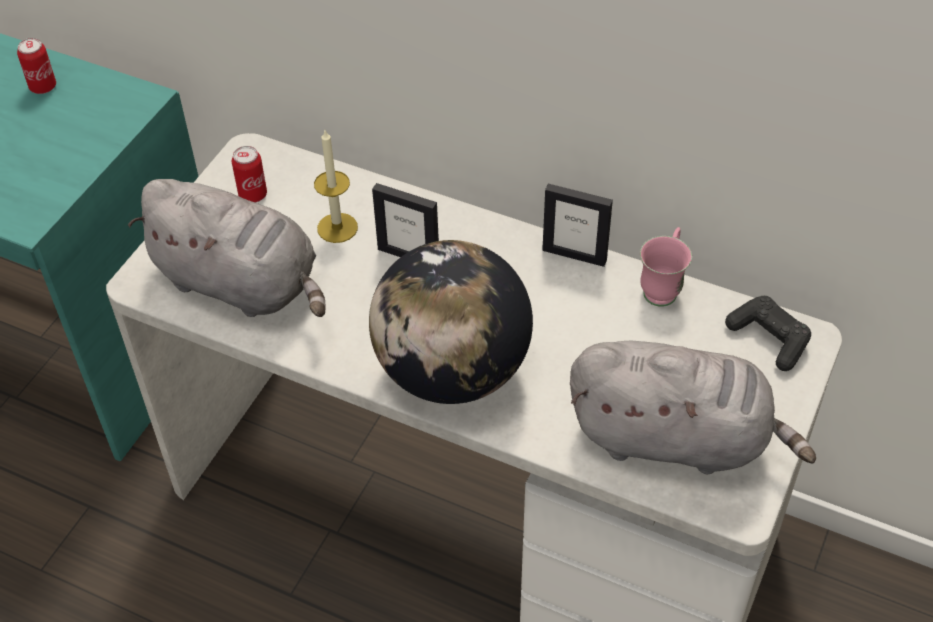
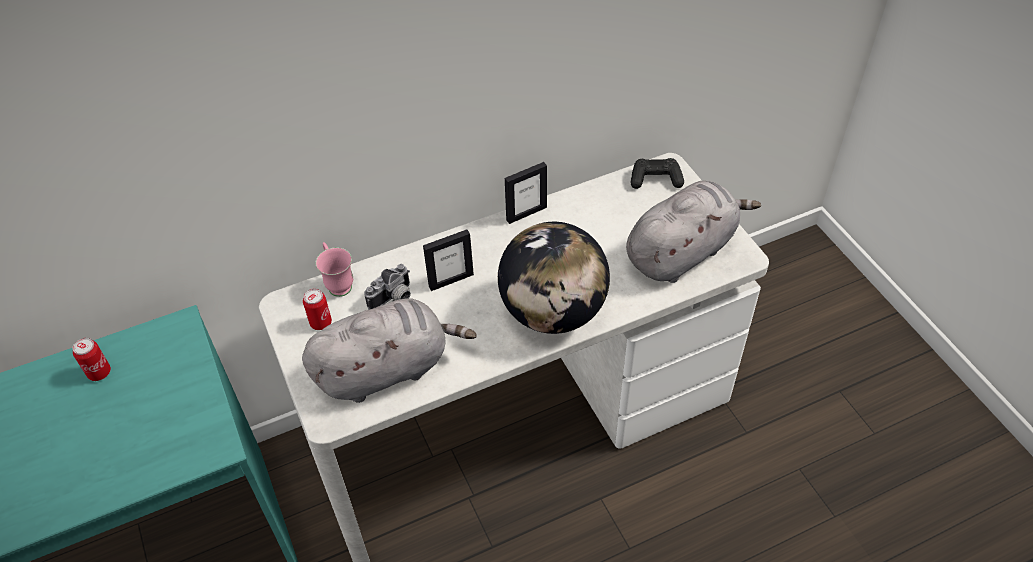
camera: 50 degrees left, 0 degrees up
(337, 228) = (393, 299): candle -> camera
(662, 287) = (584, 195): pink mug -> pink mug (338, 283)

